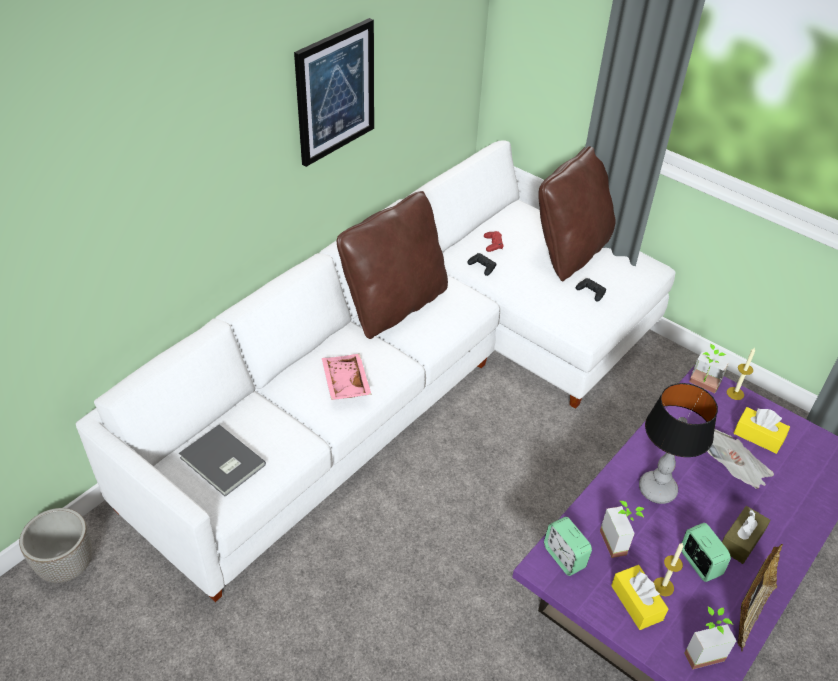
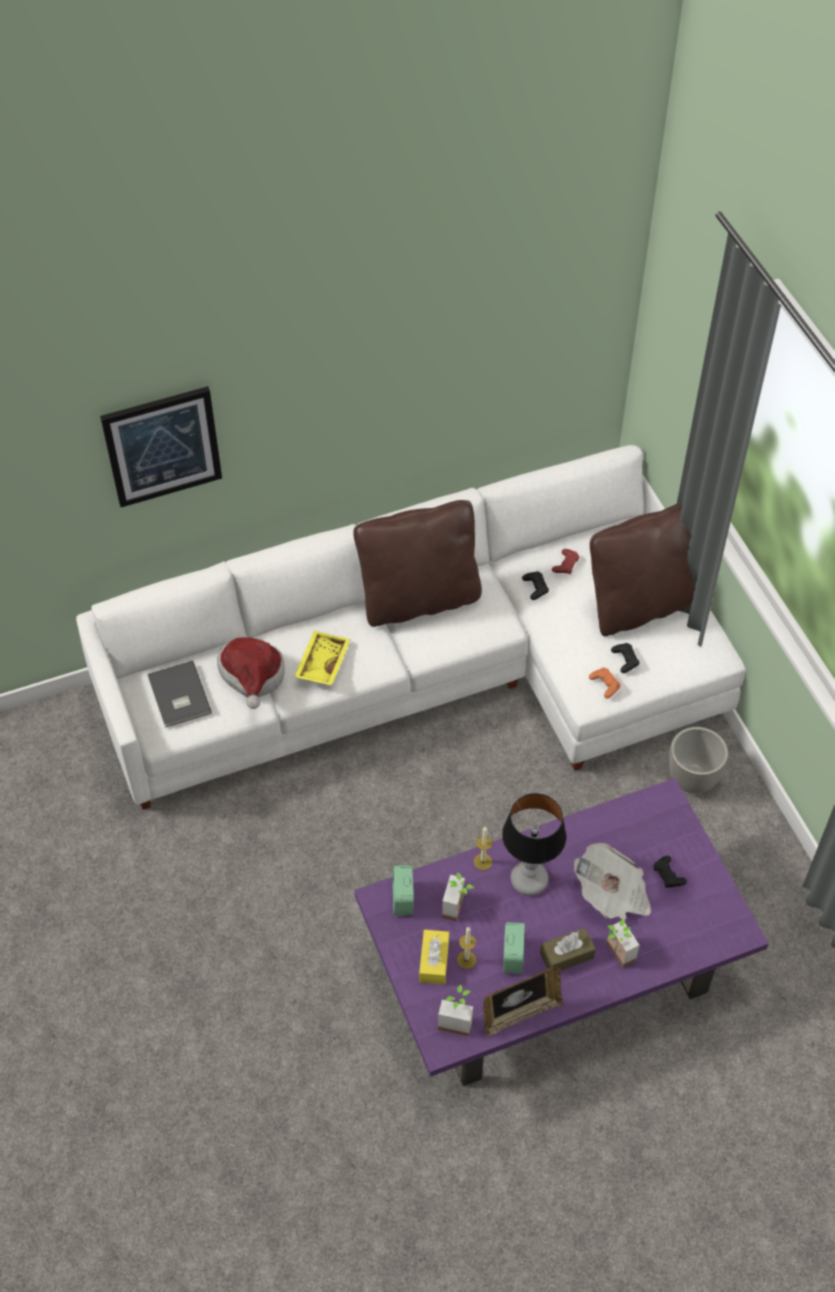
camera: 30 degrees right, 10 degrees up
(67, 565) = (46, 727): planter -> planter (692, 778)
(287, 419) = (253, 678): none -> hat
(335, 92) = (400, 385): picture -> picture (162, 446)
(344, 383) = (321, 663): pink tray -> yellow tray
(590, 315) = (605, 684): none -> orange game controller
(702, 387) = (656, 805): potted plant -> potted plant (615, 955)
(735, 393) = (684, 825): candle -> candle (482, 861)
(758, 436) = (668, 875): yellow tissue box -> black game controller

